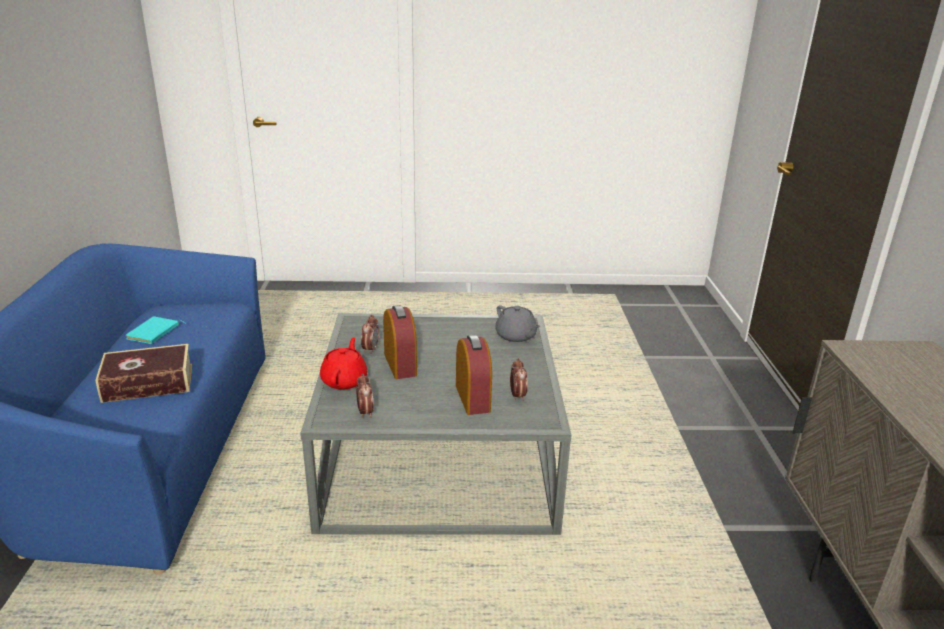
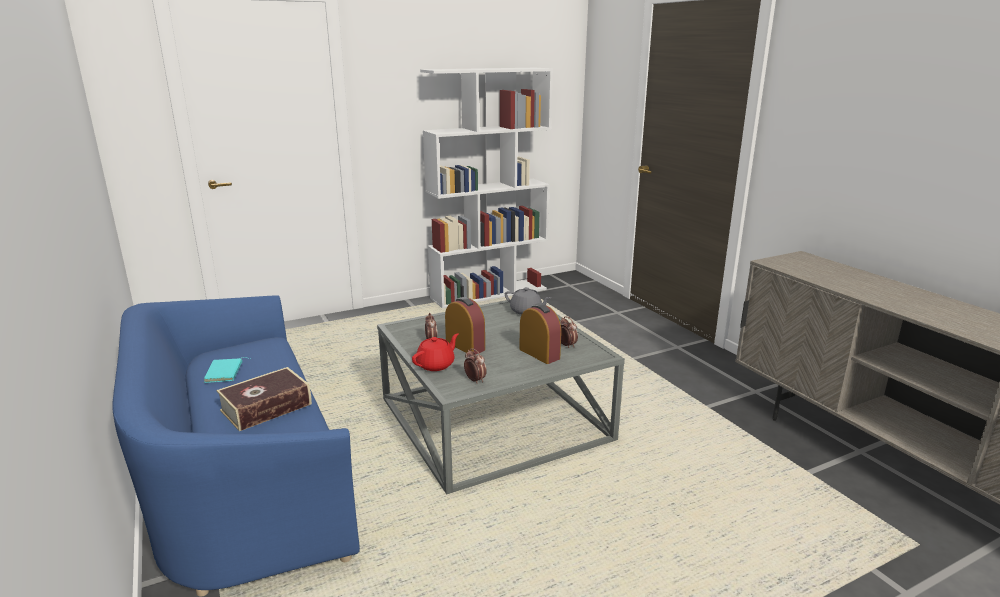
camera: 25 degrees left, 5 degrees down
(345, 380) = (436, 365): red teapot -> red teapot turned 60 degrees clockwise
(568, 295) = (489, 293): none -> white bookcase

